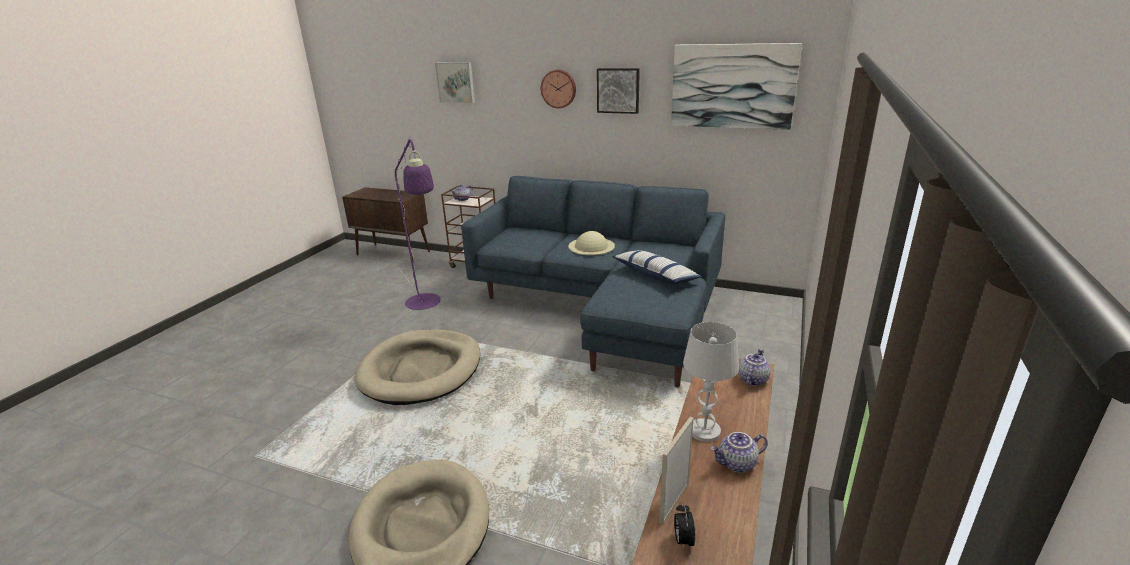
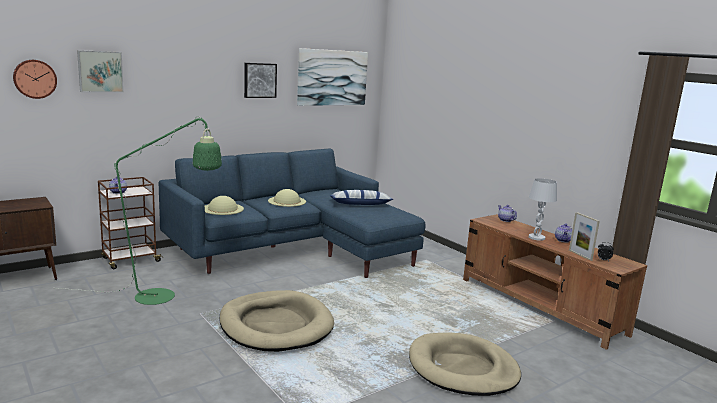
camera: 60 degrees left, 10 degrees down
(426, 305) = (165, 297): purple floor lamp -> green floor lamp
(516, 237) = (223, 209): none -> beige hat
(559, 88) = (211, 78): wall clock -> wall clock (35, 79)

